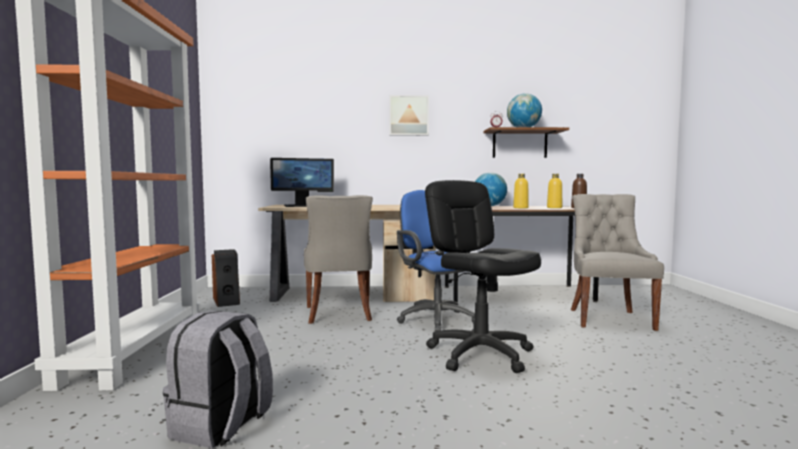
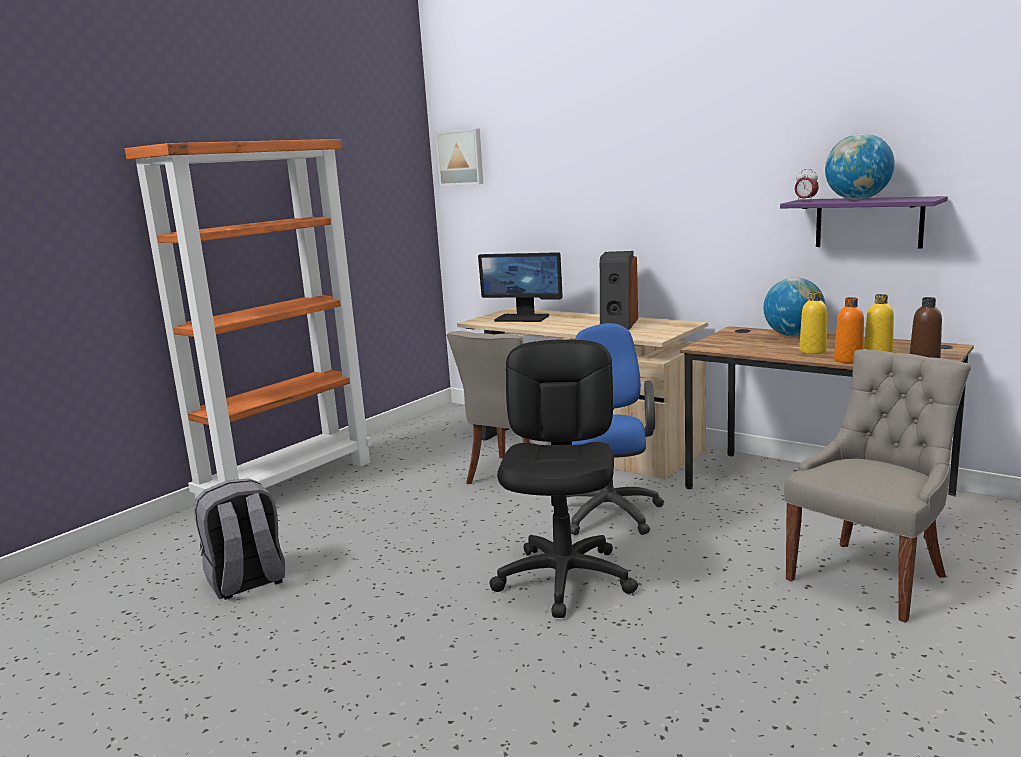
camera: 40 degrees right, 10 degrees up
(227, 301) = (440, 429): speaker -> speaker (618, 324)
(408, 116) = (678, 177): picture -> picture (461, 157)
(519, 144) = (868, 222): brown shelf -> purple shelf
(547, 208) = (848, 360): none -> orange bottle

